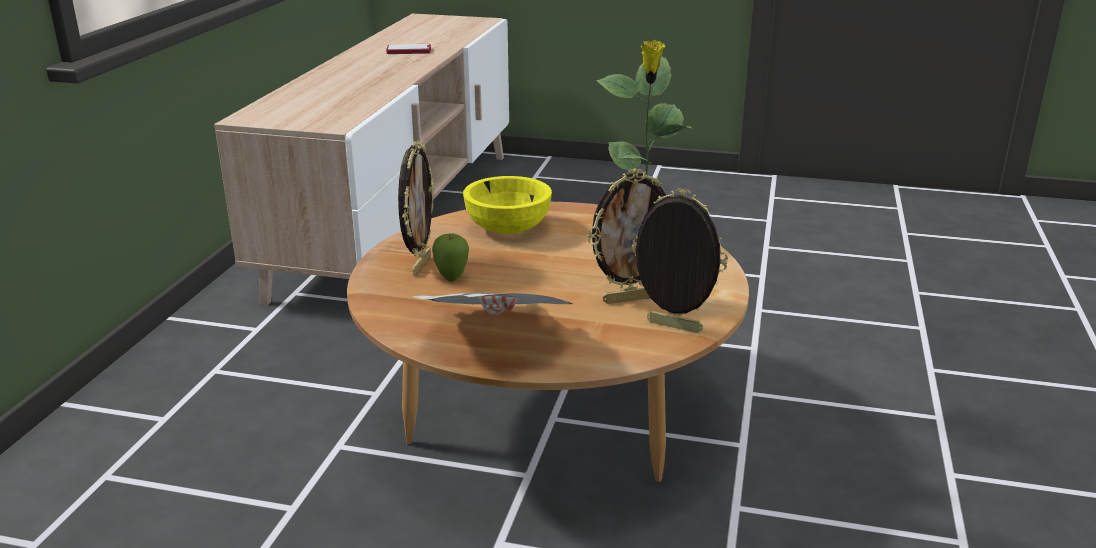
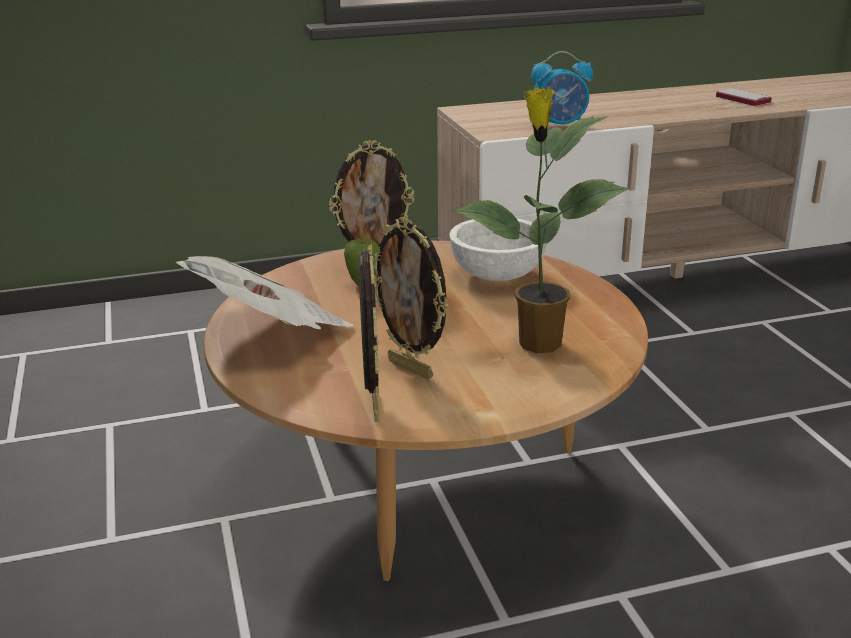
camera: 60 degrees right, 0 degrees up
(364, 105) = (560, 127): none -> alarm clock
(508, 228) = (498, 275): yellow bowl -> white bowl

